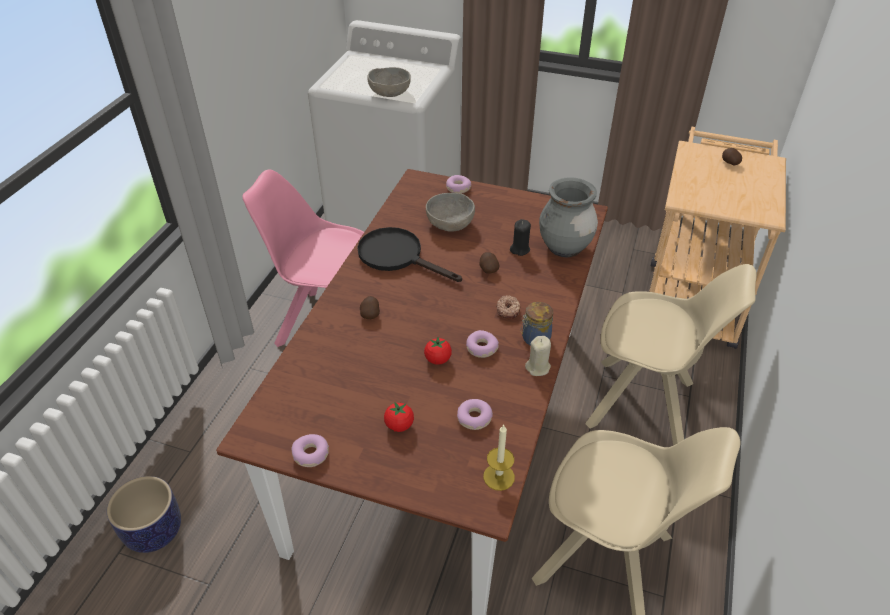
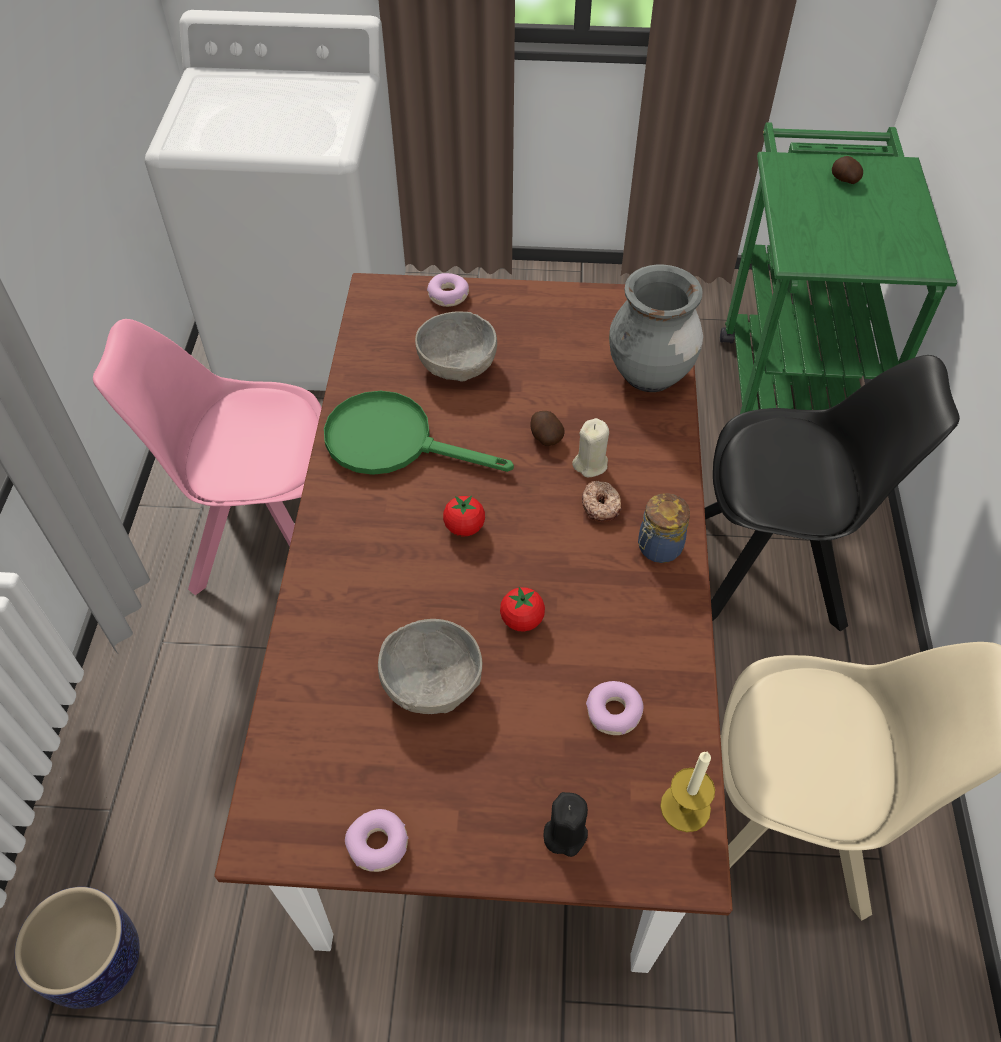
camera: 15 degrees left, 10 degrees up
(370, 314) = (385, 559): potato -> none
(390, 92) = (290, 141): grey bowl -> grey bowl (432, 681)
(398, 256) = (394, 442): black frying pan -> green frying pan
(399, 425) = (502, 754): tomato -> tomato (464, 527)
(481, 348) = (583, 583): donut -> none
(520, 249) = (582, 390): black candle -> black candle (565, 833)
(538, 367) = (679, 598): beige candle -> beige candle (590, 464)
(644, 405) = (773, 569): beige chair -> black chair
(691, 296) = (789, 379): beige cart -> green cart

